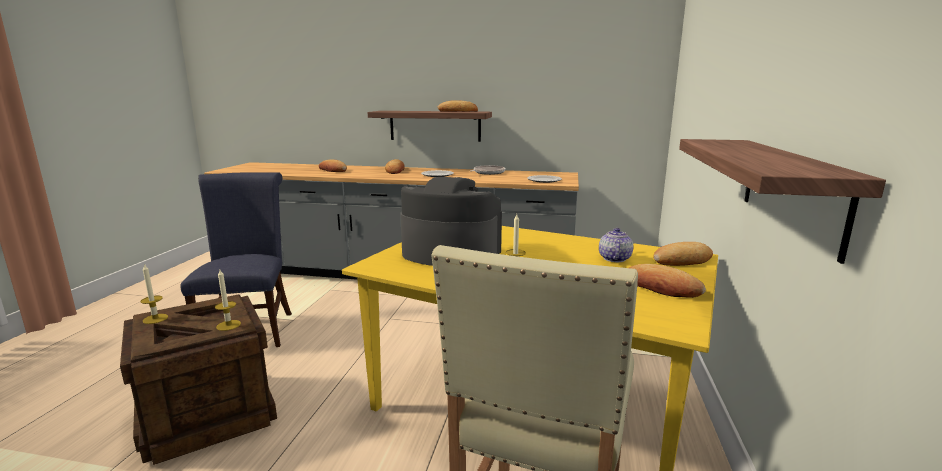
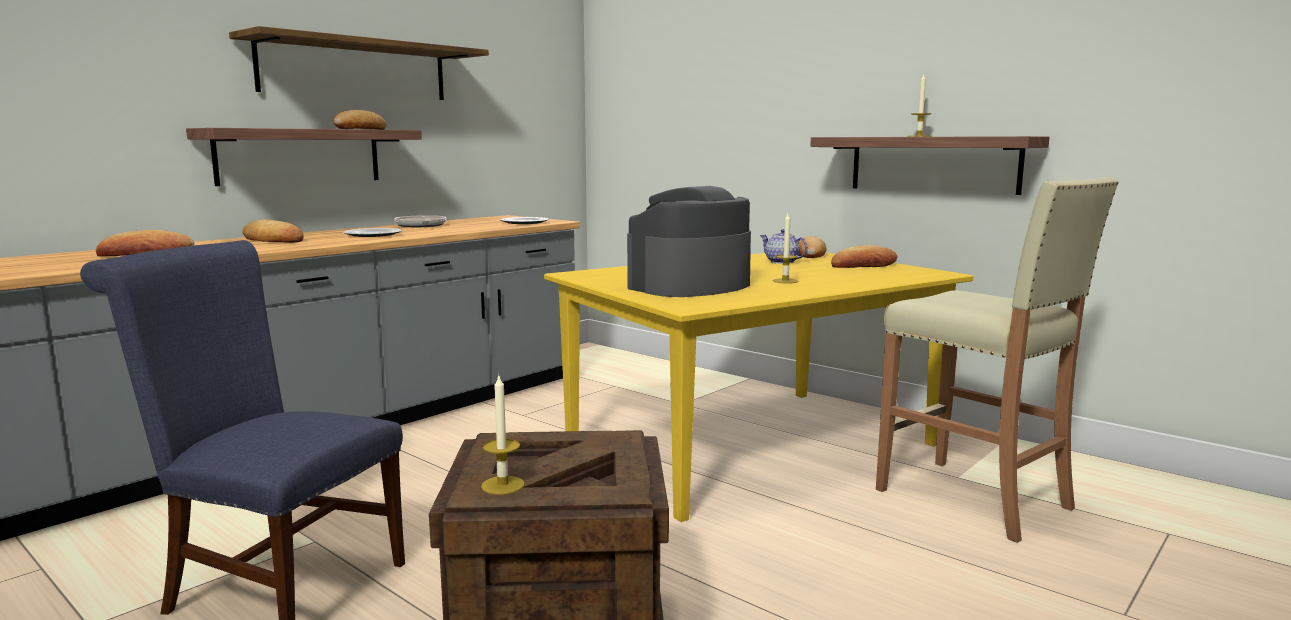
camera: 60 degrees left, 5 degrees down
(228, 325) = (610, 441): candle -> candle (919, 136)
(471, 75) = (355, 70): none -> shelf

